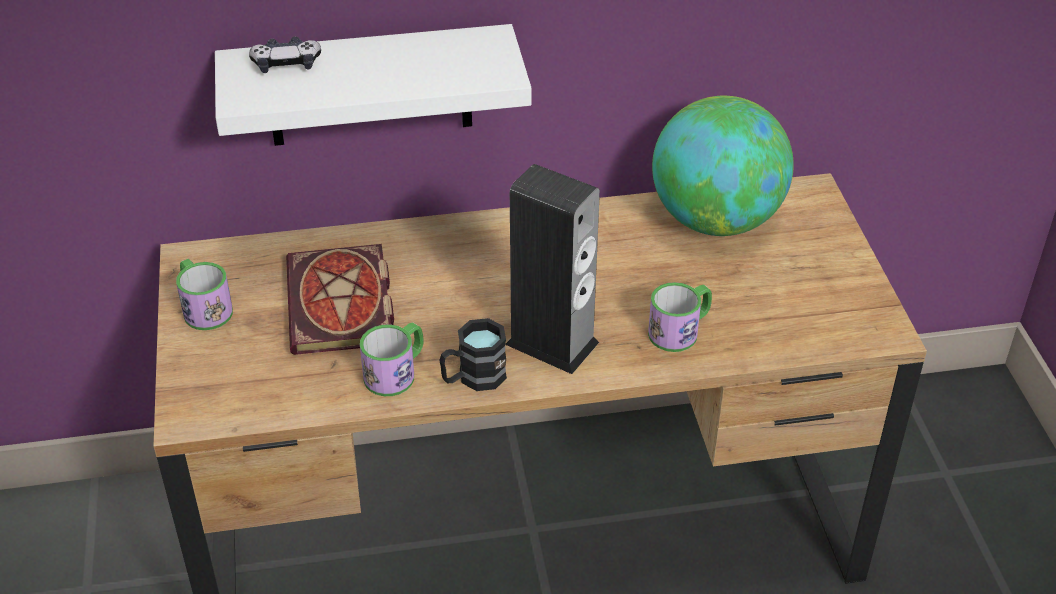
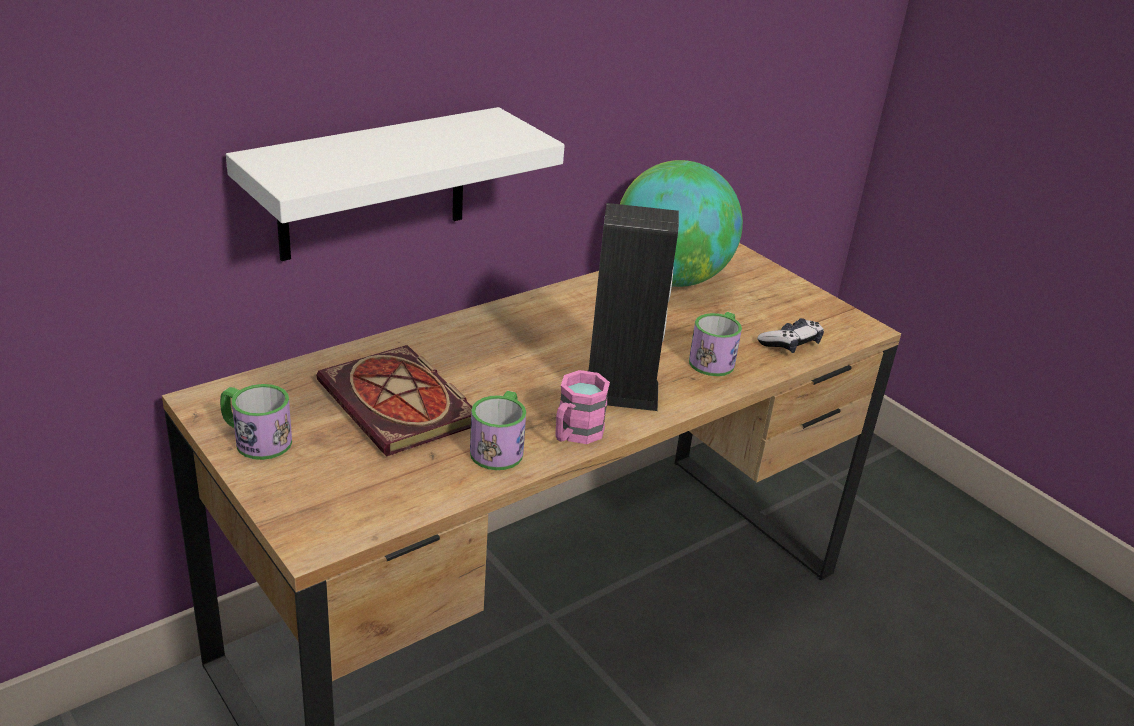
camera: 30 degrees left, 10 degrees down
(286, 64) = (315, 154): game controller -> game controller (790, 344)
(473, 378) = (574, 434): black mug -> pink mug

